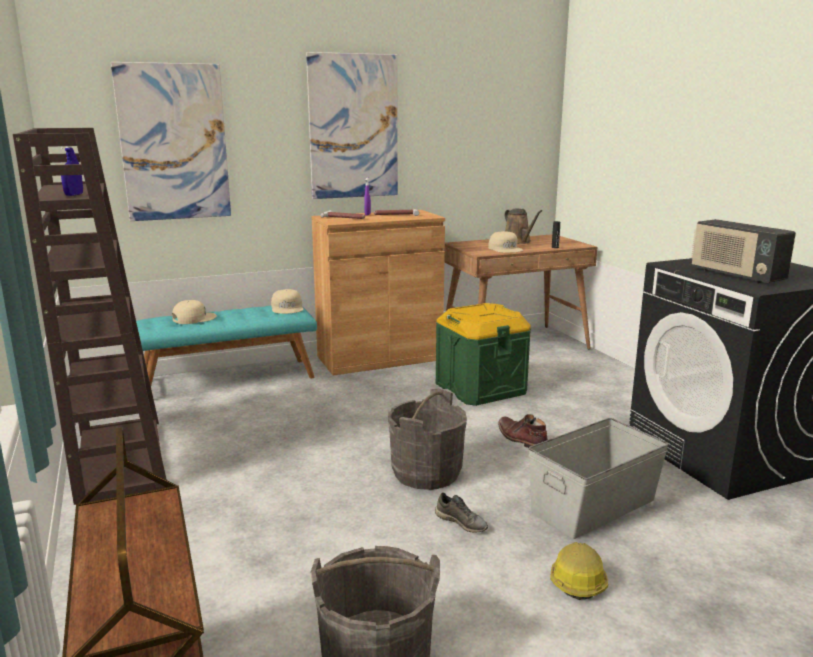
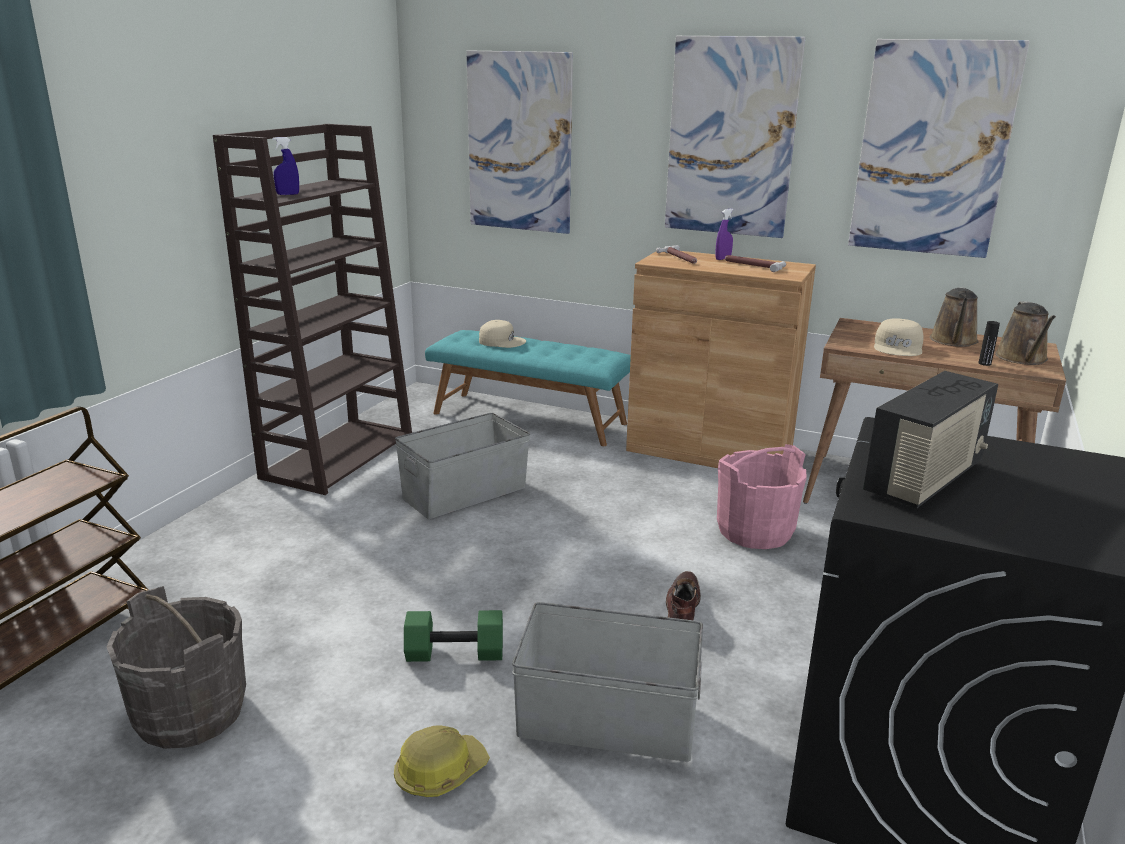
camera: 45 degrees right, 5 degrees up
(279, 439) = (465, 493): none -> grey storage box
(288, 308) = (601, 356): beige cap -> none
(426, 473) = (519, 589): grey bucket -> none
(462, 522) = (456, 652): grey shoe -> green dumbbell
(477, 126) = (932, 150): none -> picture
(480, 388) = (754, 531): green storage box -> pink bucket
(561, 242) = (1022, 359): none -> brown watering can
(736, 275) = (925, 479): radio -> radio turned 150 degrees counterclockwise

